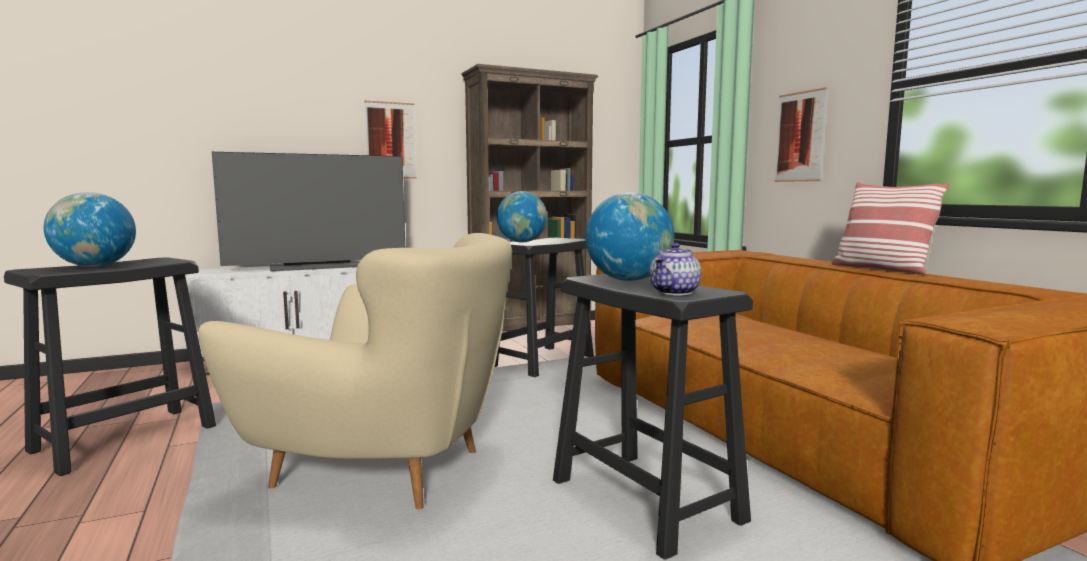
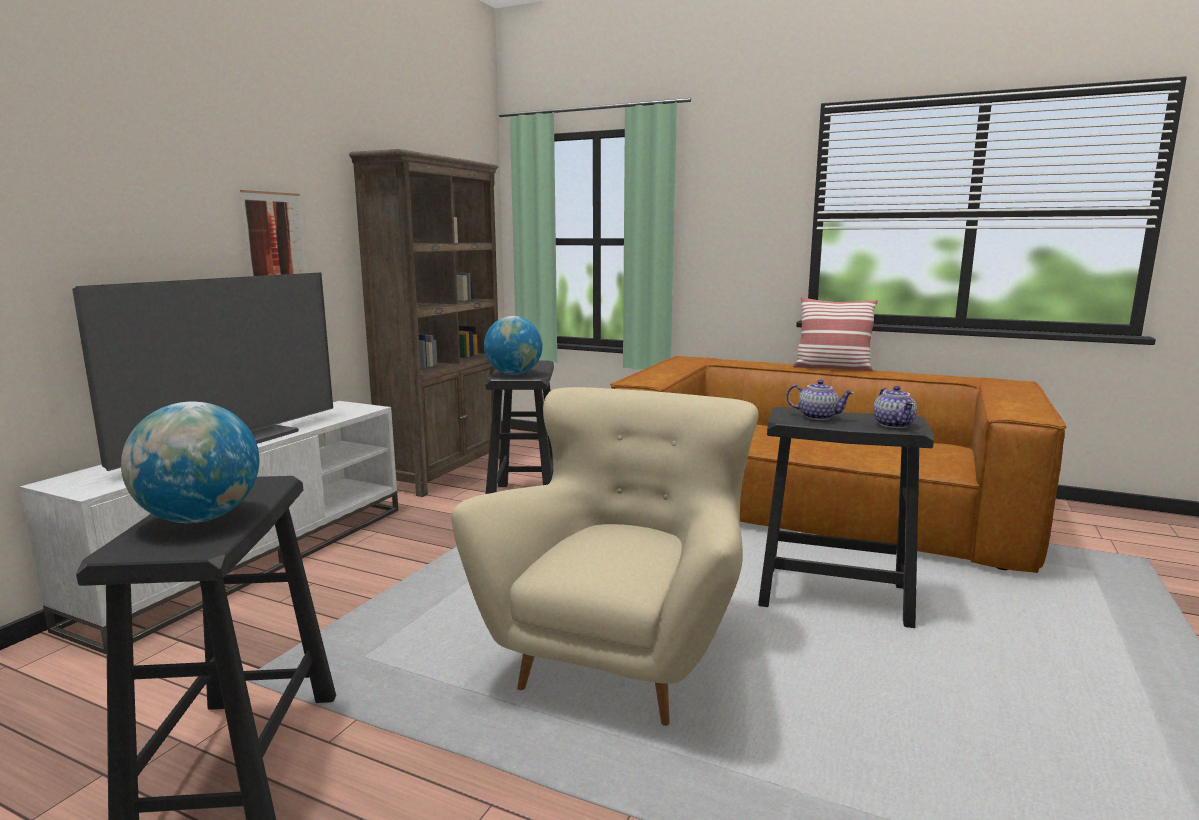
camera: 40 degrees left, 5 degrees up
(385, 469) = (623, 655): beige armchair -> beige armchair turned 45 degrees counterclockwise
(628, 280) = (818, 417): globe -> teapot
(800, 137) = (722, 249): picture -> none

